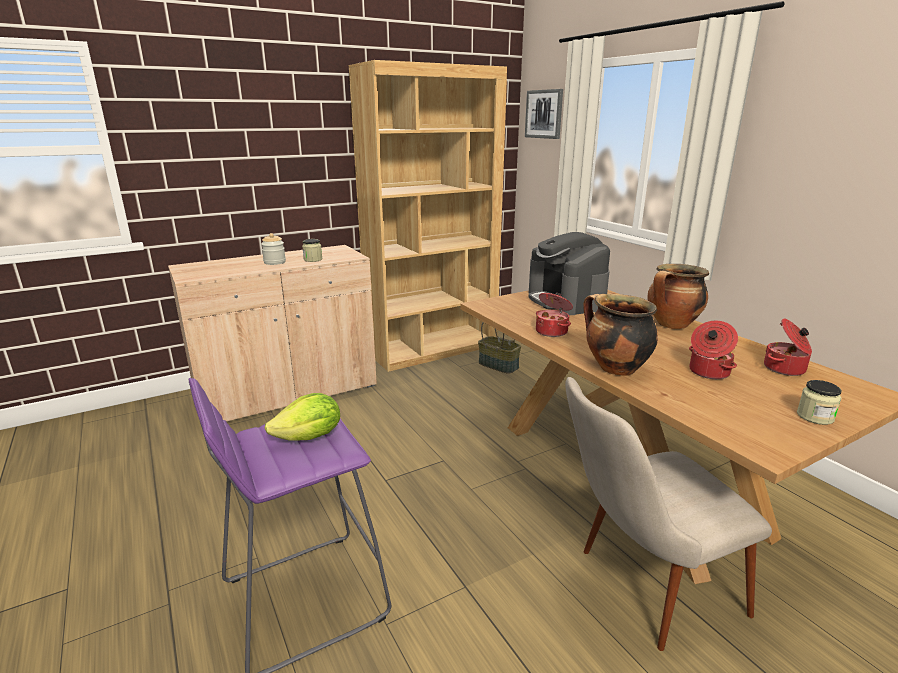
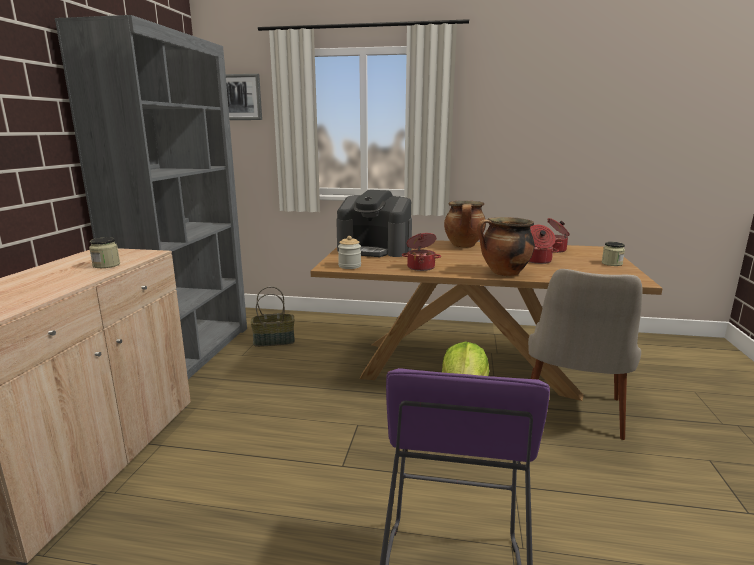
camera: 50 degrees left, 5 degrees down
(274, 262) = (59, 278): jar -> jar (349, 266)
(433, 349) = (190, 352): brown bookcase -> grey bookcase

